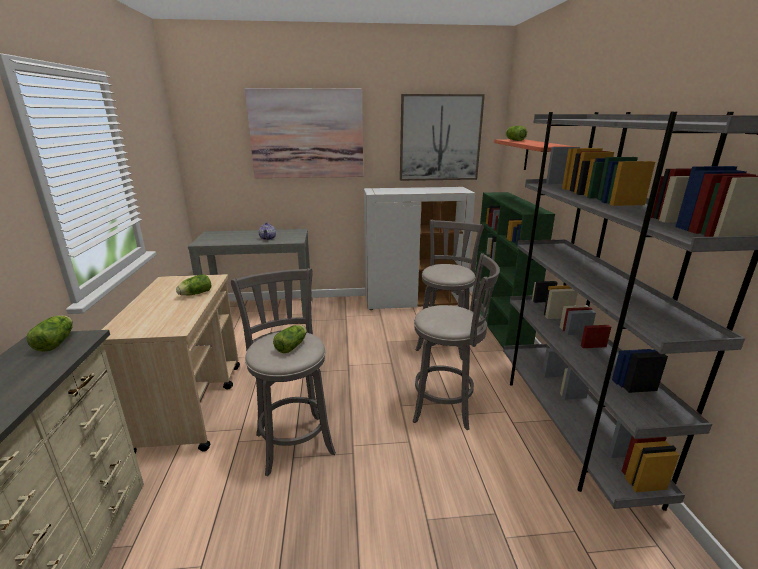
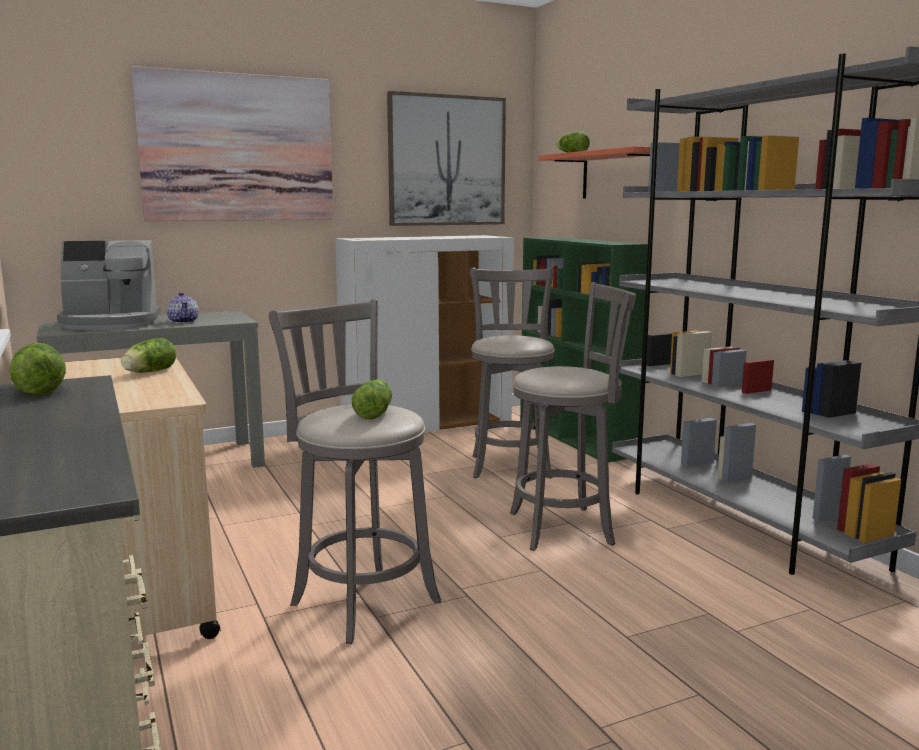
camera: 20 degrees left, 10 degrees down
(232, 237) = (111, 323): none -> coffee machine

